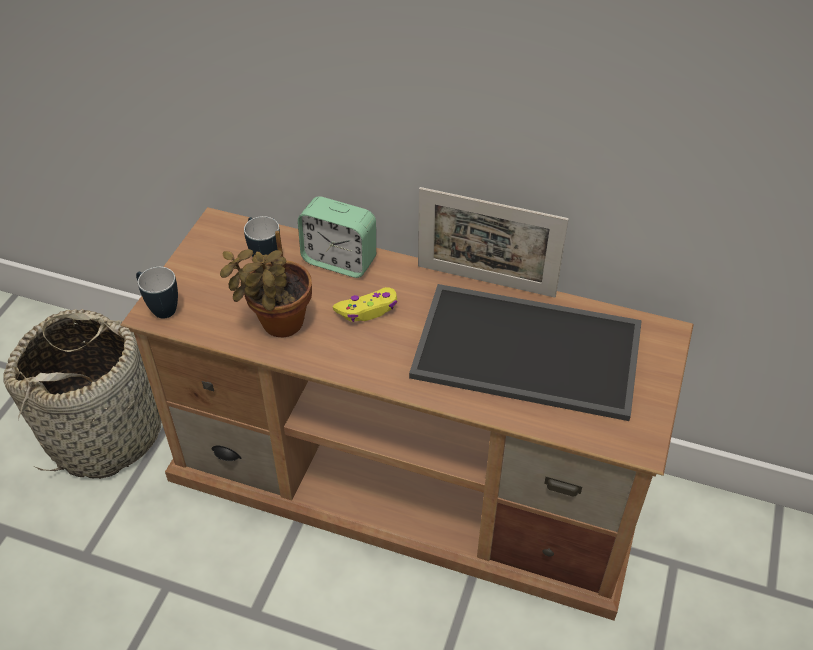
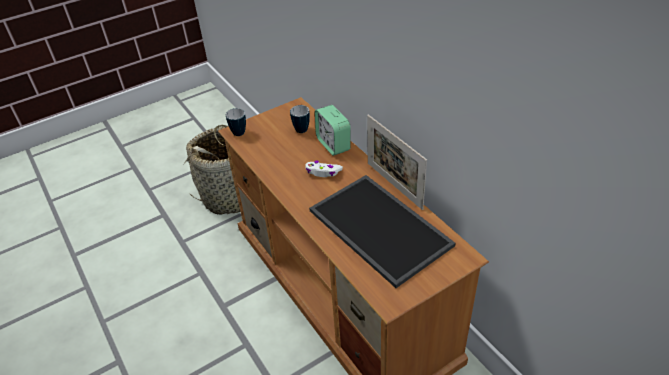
camera: 40 degrees right, 5 degrees down
(278, 325) = (277, 160): potted plant -> none
(368, 310) = (323, 172): yellow game controller -> white game controller

